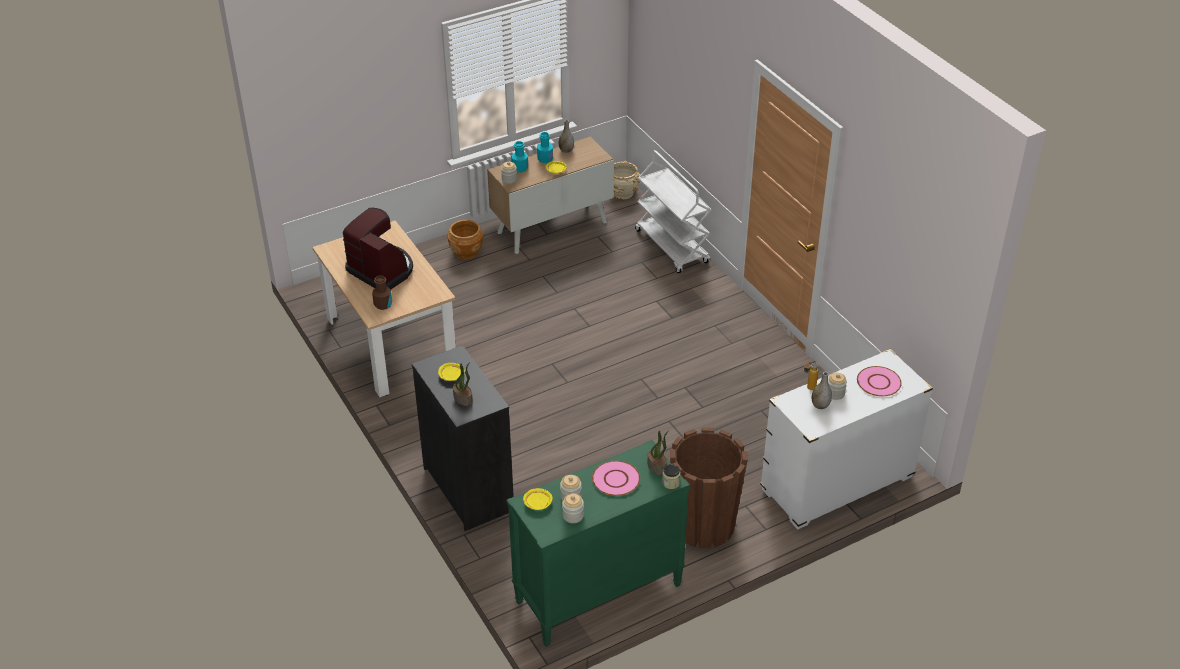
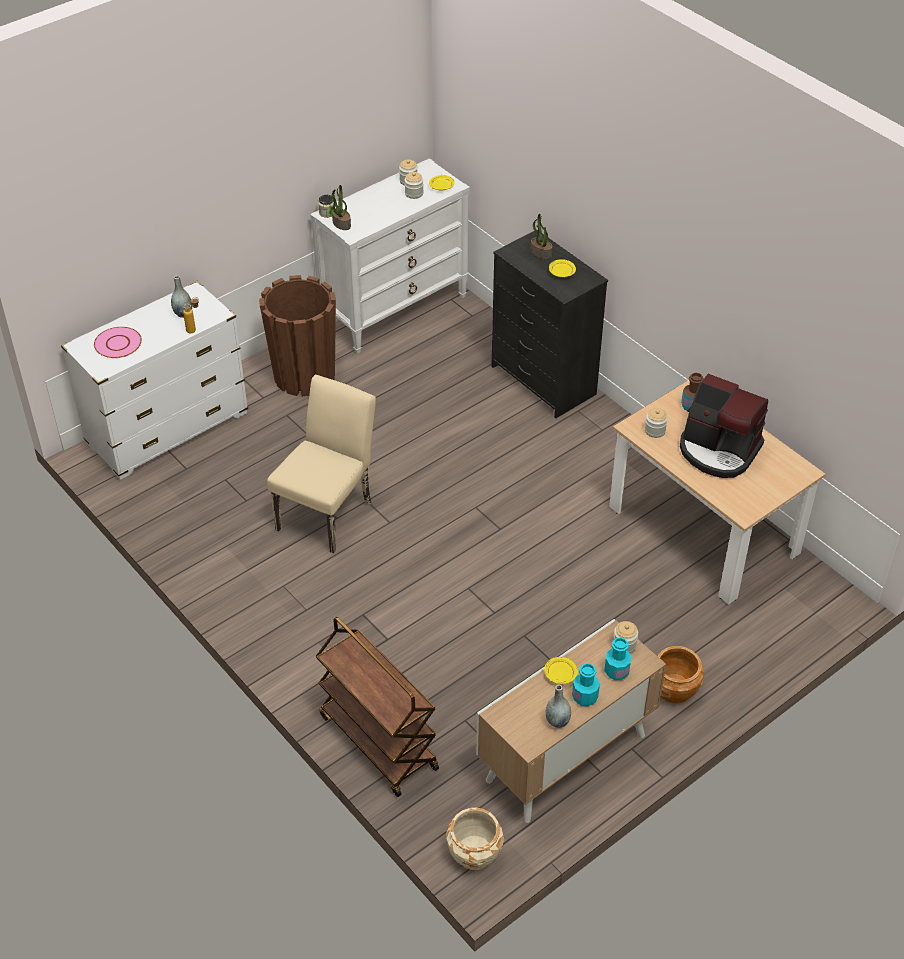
camera: 170 degrees right, 5 degrees up
(598, 594) = (395, 309): green dresser -> white dresser
(615, 479) = (377, 210): pink plate -> none
(672, 247) = (377, 741): white cart -> brown cart
(691, 393) = (328, 511): none -> beige chair
(835, 393) = (166, 327): jar -> jar (655, 431)

